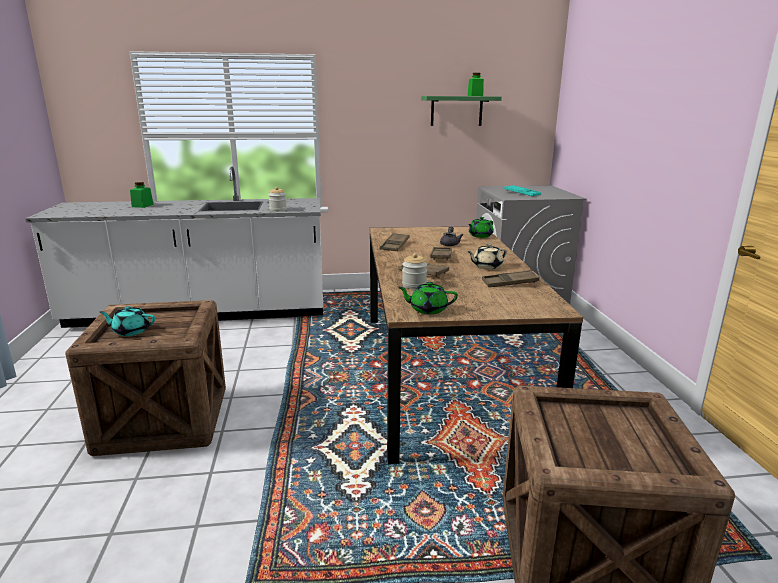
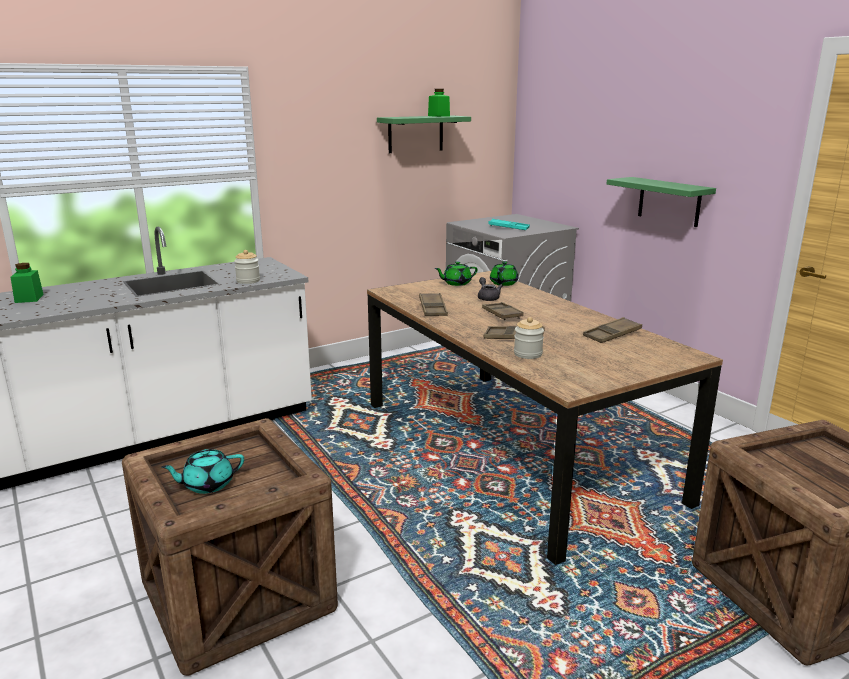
camera: 25 degrees left, 0 degrees up
(427, 309) = (583, 379): green teapot -> green teapot (456, 283)
(486, 266) = (563, 319): beige teapot -> none
(649, 175) = (669, 201): none -> green shelf

